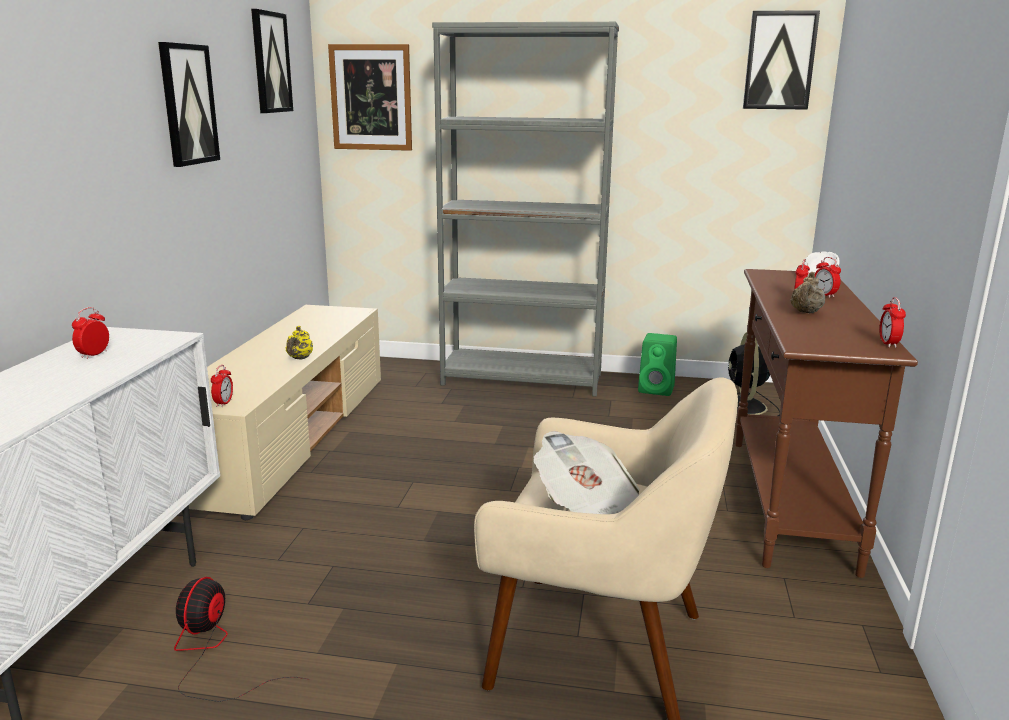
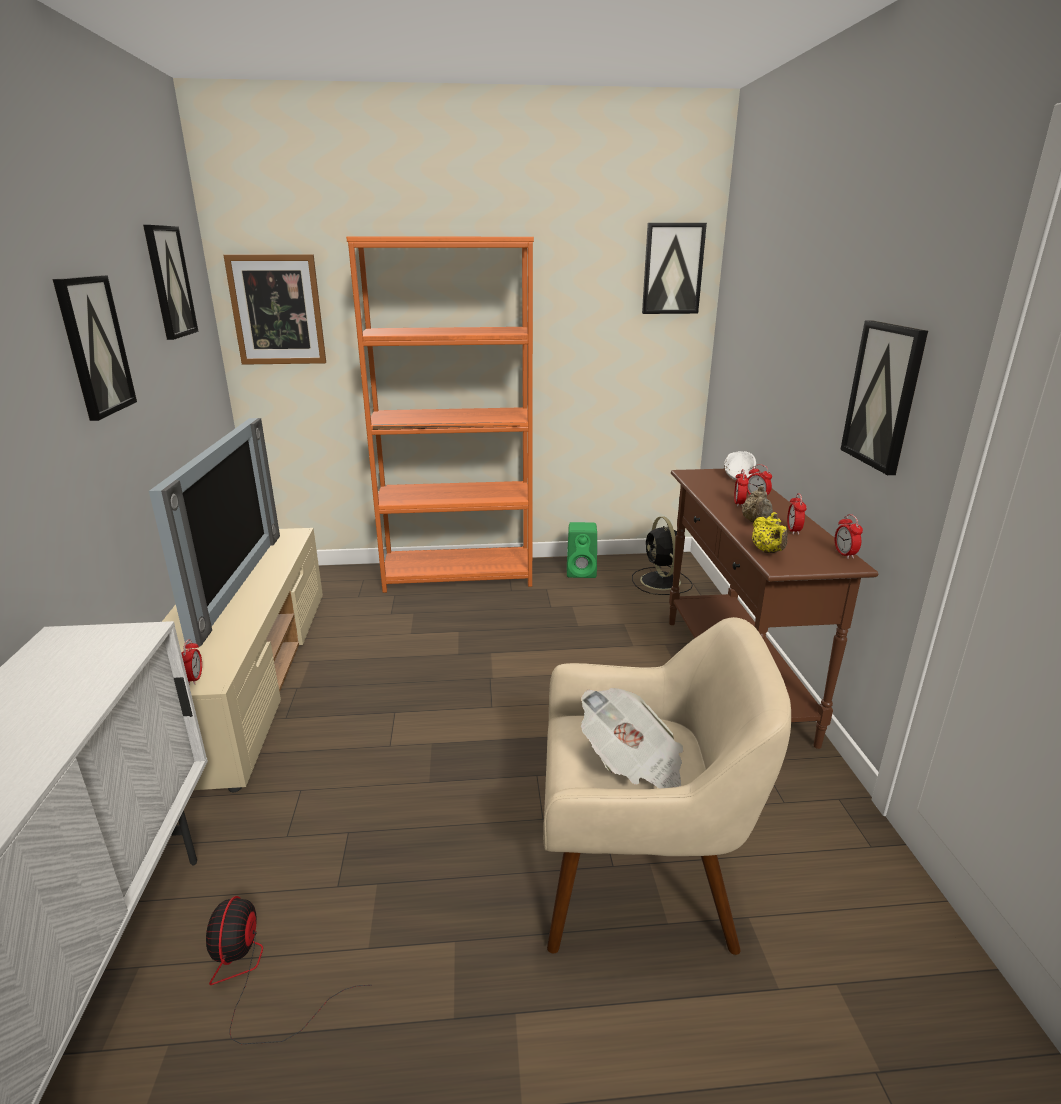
camera: 15 degrees left, 5 degrees up
(94, 355) = (52, 677): alarm clock -> alarm clock (793, 531)
(284, 341) = (230, 583): none -> television
(300, 358) = (257, 604): yellow teapot -> yellow teapot (768, 551)
(522, 379) = (458, 576): grey bookcase -> orange bookcase
(939, 167) = (883, 396): none -> picture

